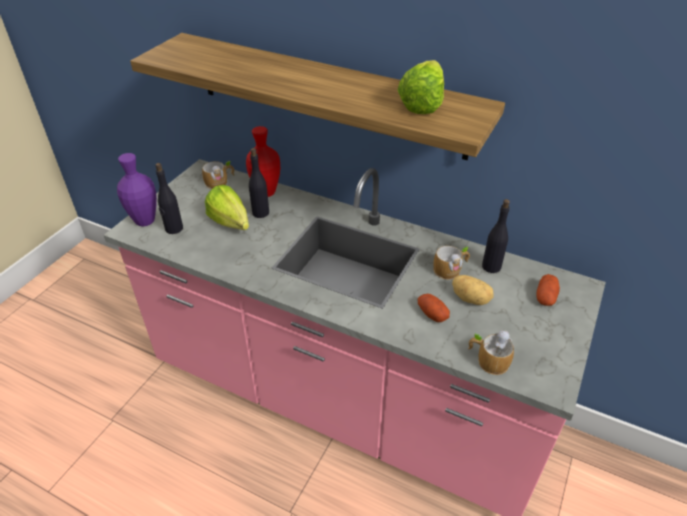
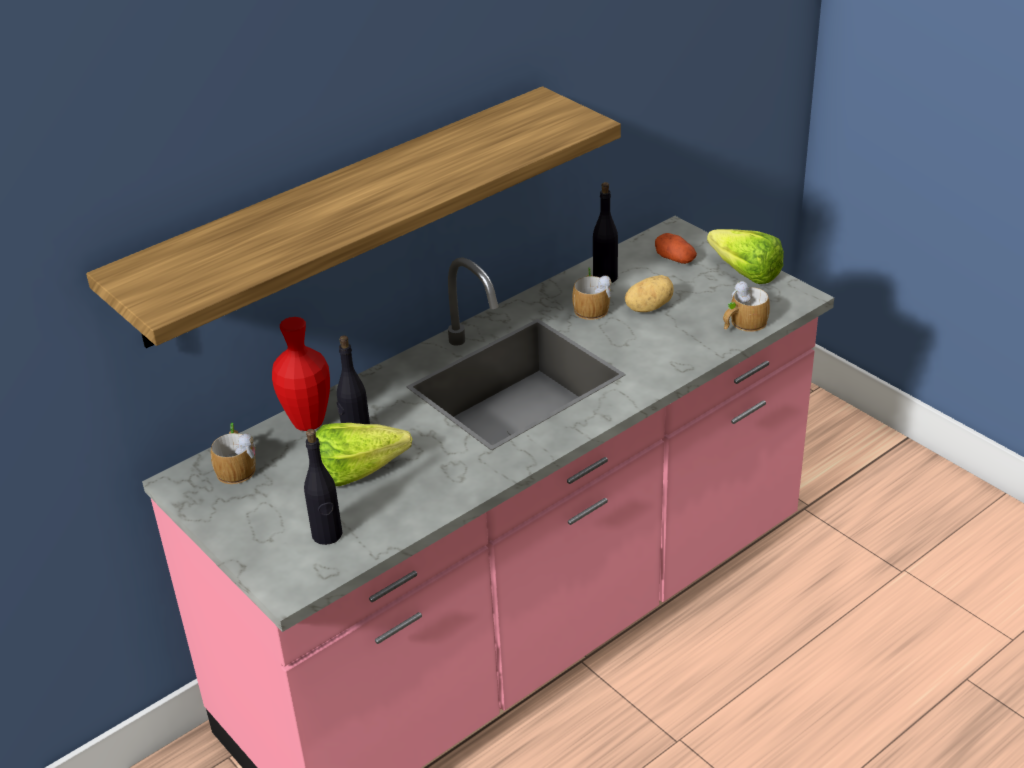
camera: 65 degrees left, 5 degrees down
(145, 221) = (280, 566): purple vase -> none
(425, 102) = (504, 128): lettuce -> lettuce (741, 270)
(432, 314) = (656, 341): potato -> none

